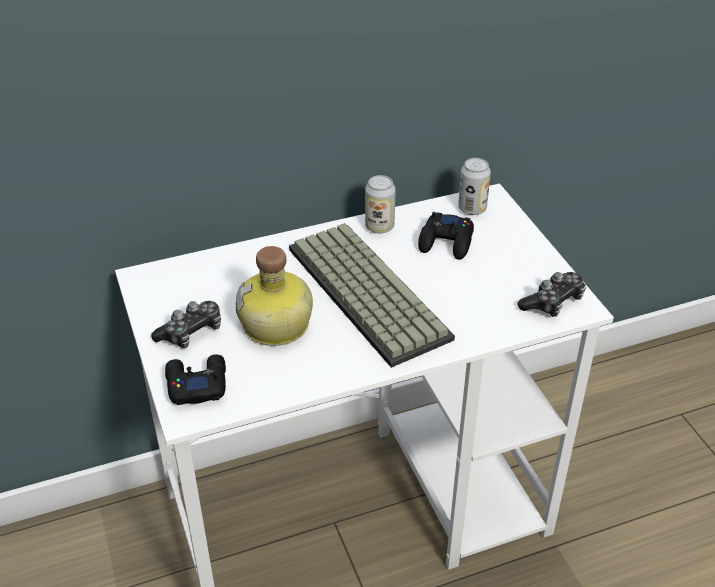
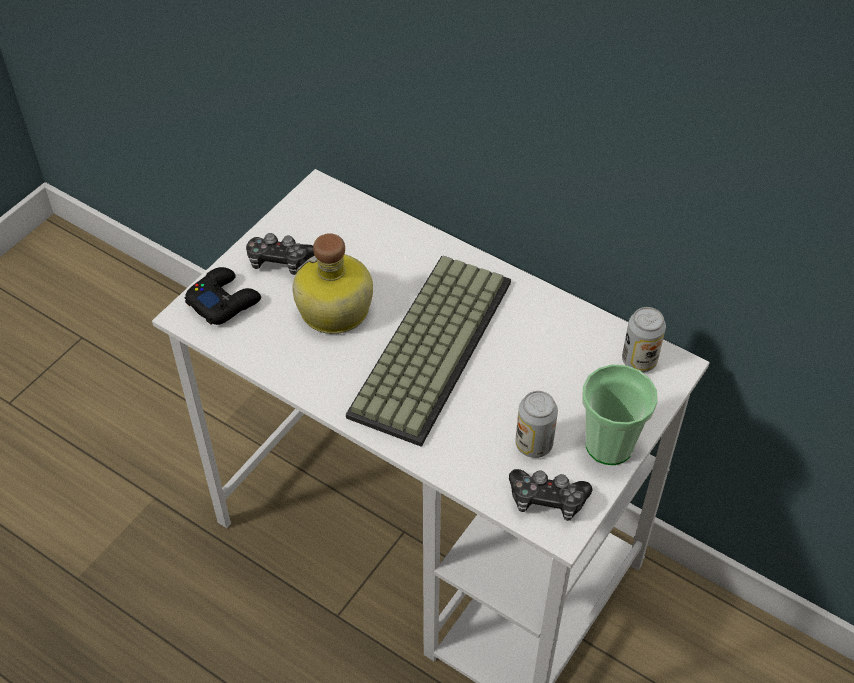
camera: 55 degrees right, 10 degrees up
(379, 227) = (537, 304): can -> can (533, 444)
(446, 242) = (563, 368): black game controller -> none
(530, 254) = (609, 445): none -> cup

